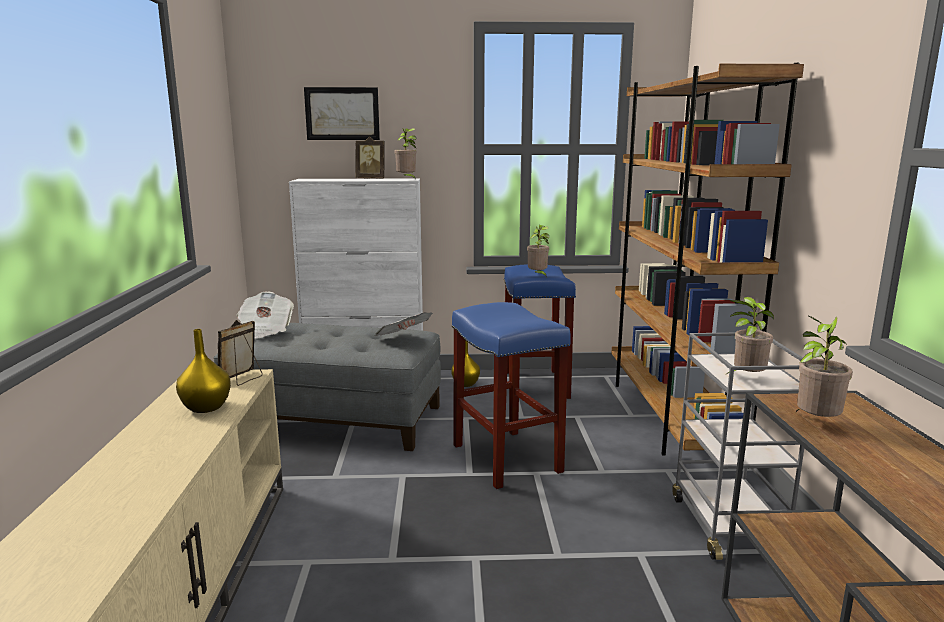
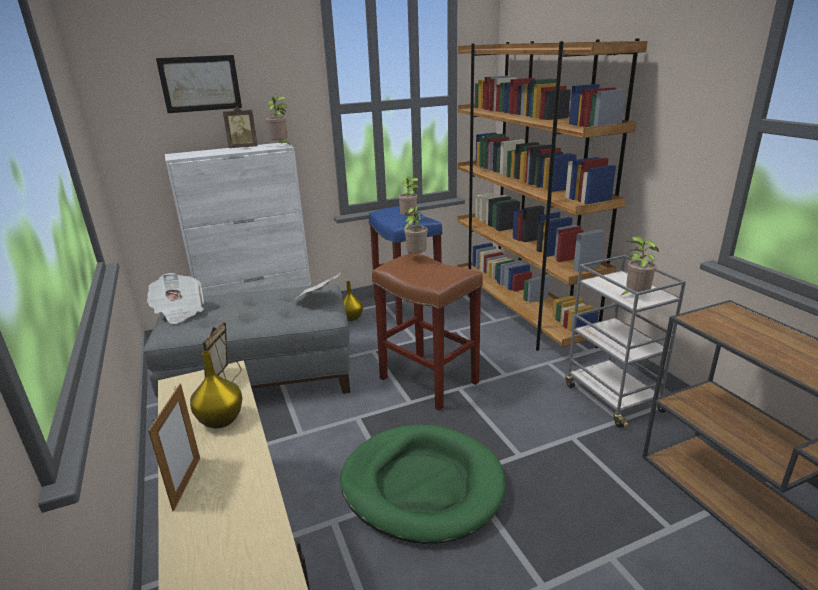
camera: 20 degrees left, 10 degrees up
(132, 445) = (187, 483): none -> picture frame
(422, 555) = (422, 485): none -> green dog bed
(507, 459) = (430, 381): blue stool -> brown stool
(815, 423) = (734, 336): potted plant -> potted plant (416, 257)

